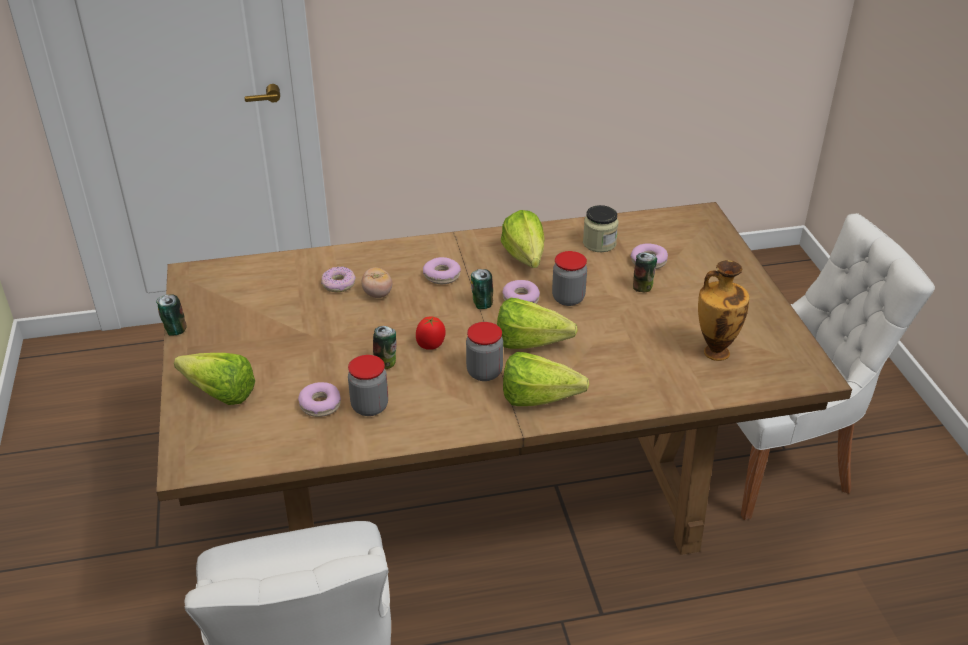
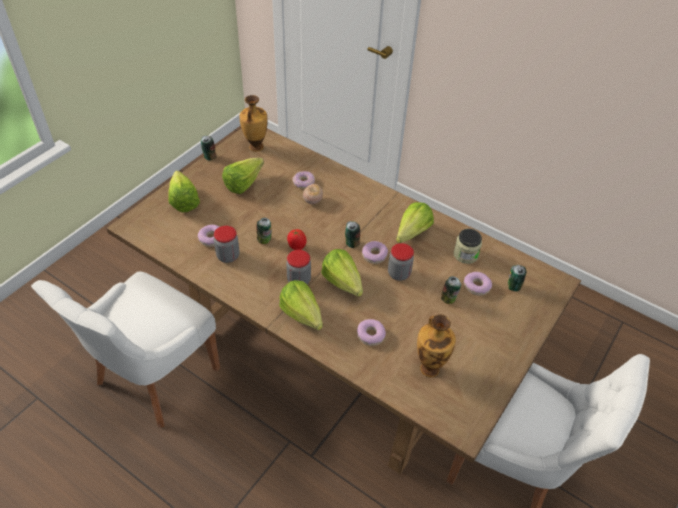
camera: 45 degrees right, 10 degrees up
(221, 286) = (255, 147): none -> vase
(270, 325) = (247, 183): none -> lettuce
(441, 276) = (355, 213): donut -> donut (370, 335)
(675, 241) = (513, 286): none -> can

